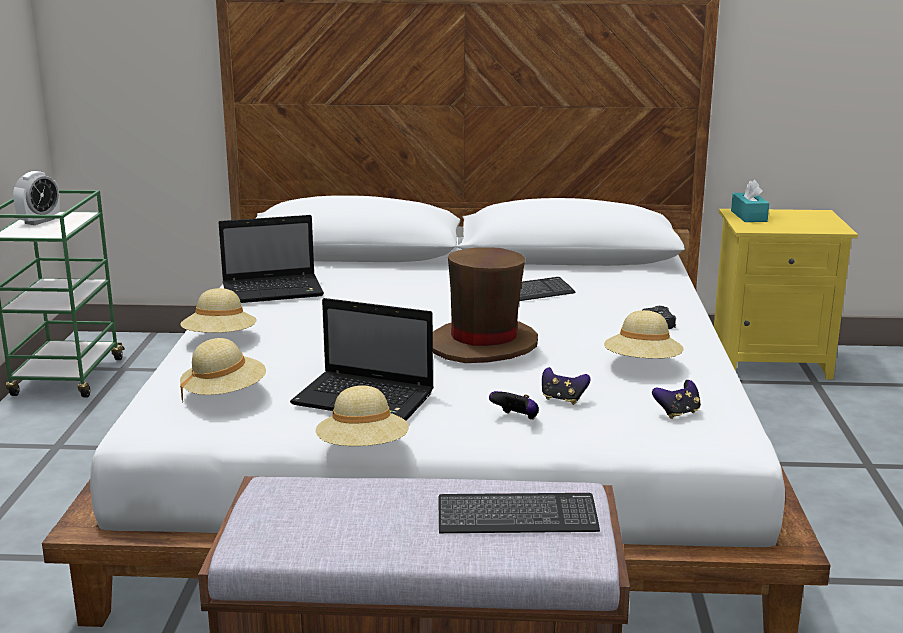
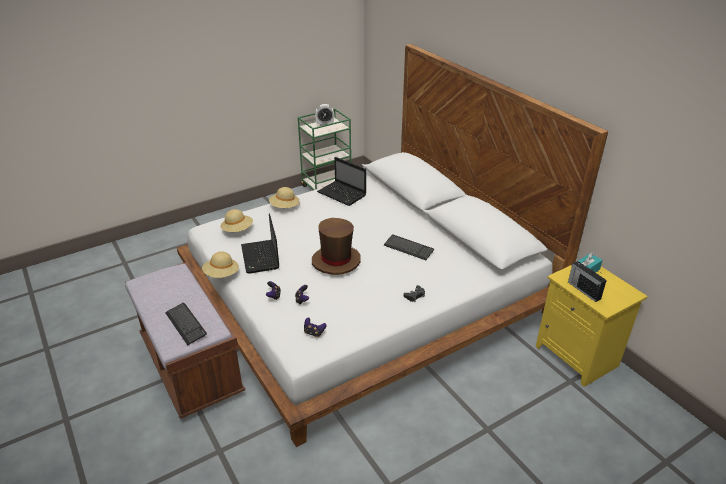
camera: 55 degrees right, 15 degrees up
(642, 365) = (356, 307): beige hat -> none
(789, 227) = (583, 290): none -> radio

